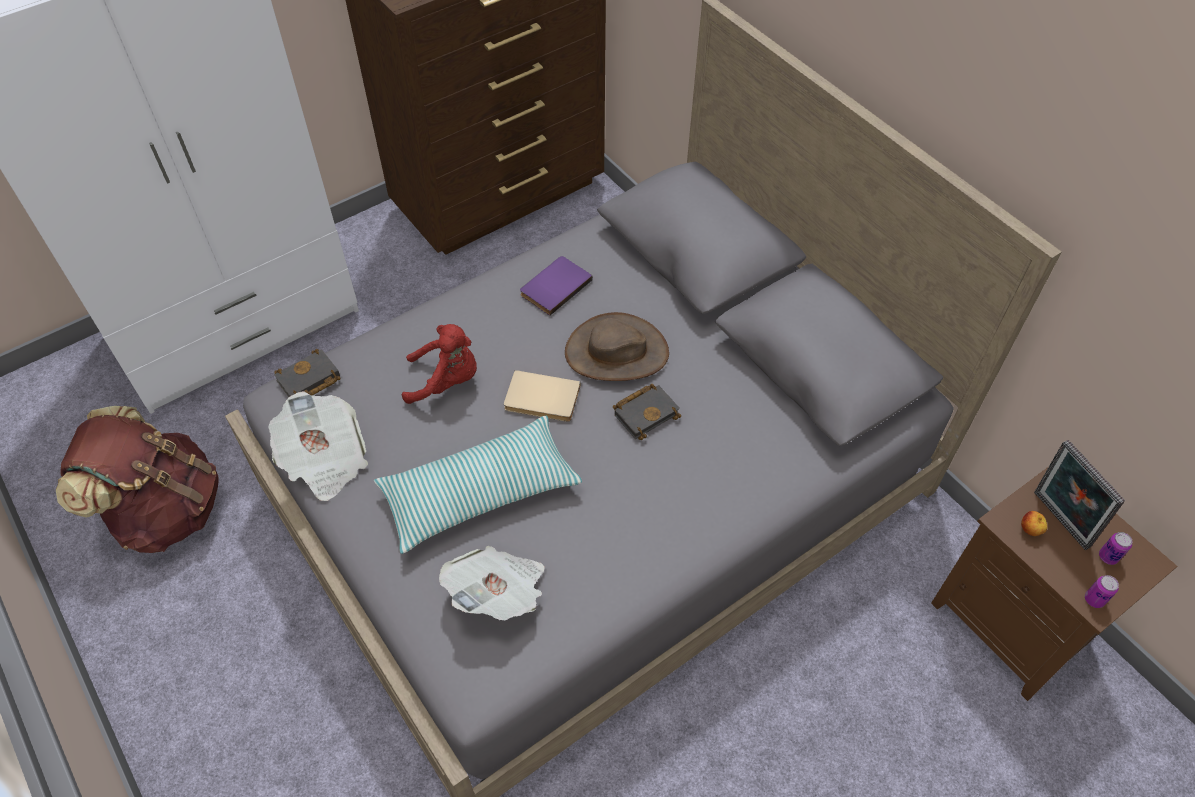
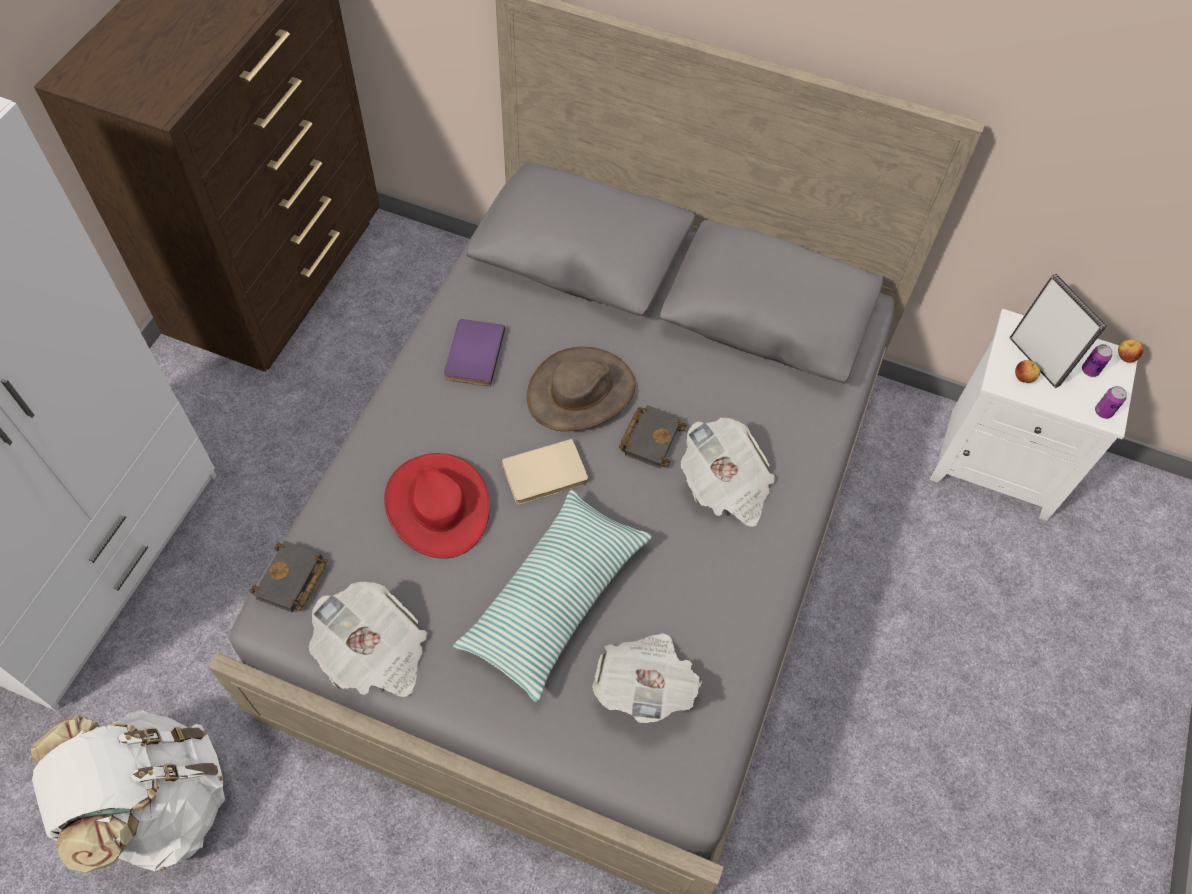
camera: 35 degrees left, 5 degrees up
(165, 510) = (158, 803): brown backpack -> white backpack
(446, 381) = (438, 505): red plush toy -> red hat
(679, 480) = (725, 486): none -> newspaper
(1013, 624) = (999, 462): brown nightstand -> white nightstand
(1057, 521) = (1037, 360): picture frame -> picture frame turned 150 degrees counterclockwise
(1156, 563) = (1124, 357): none -> apple

